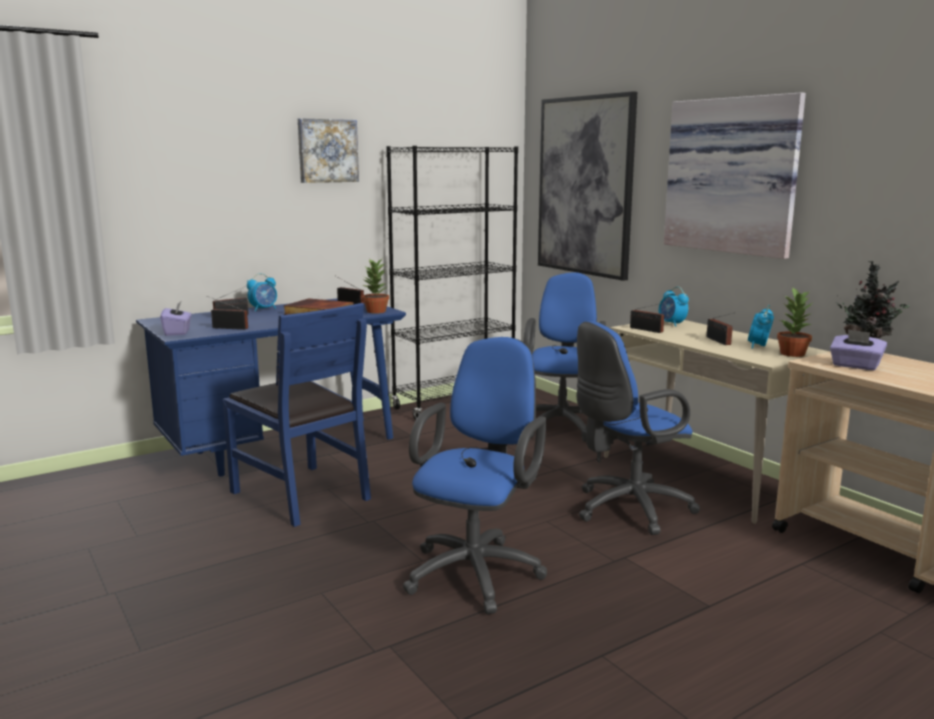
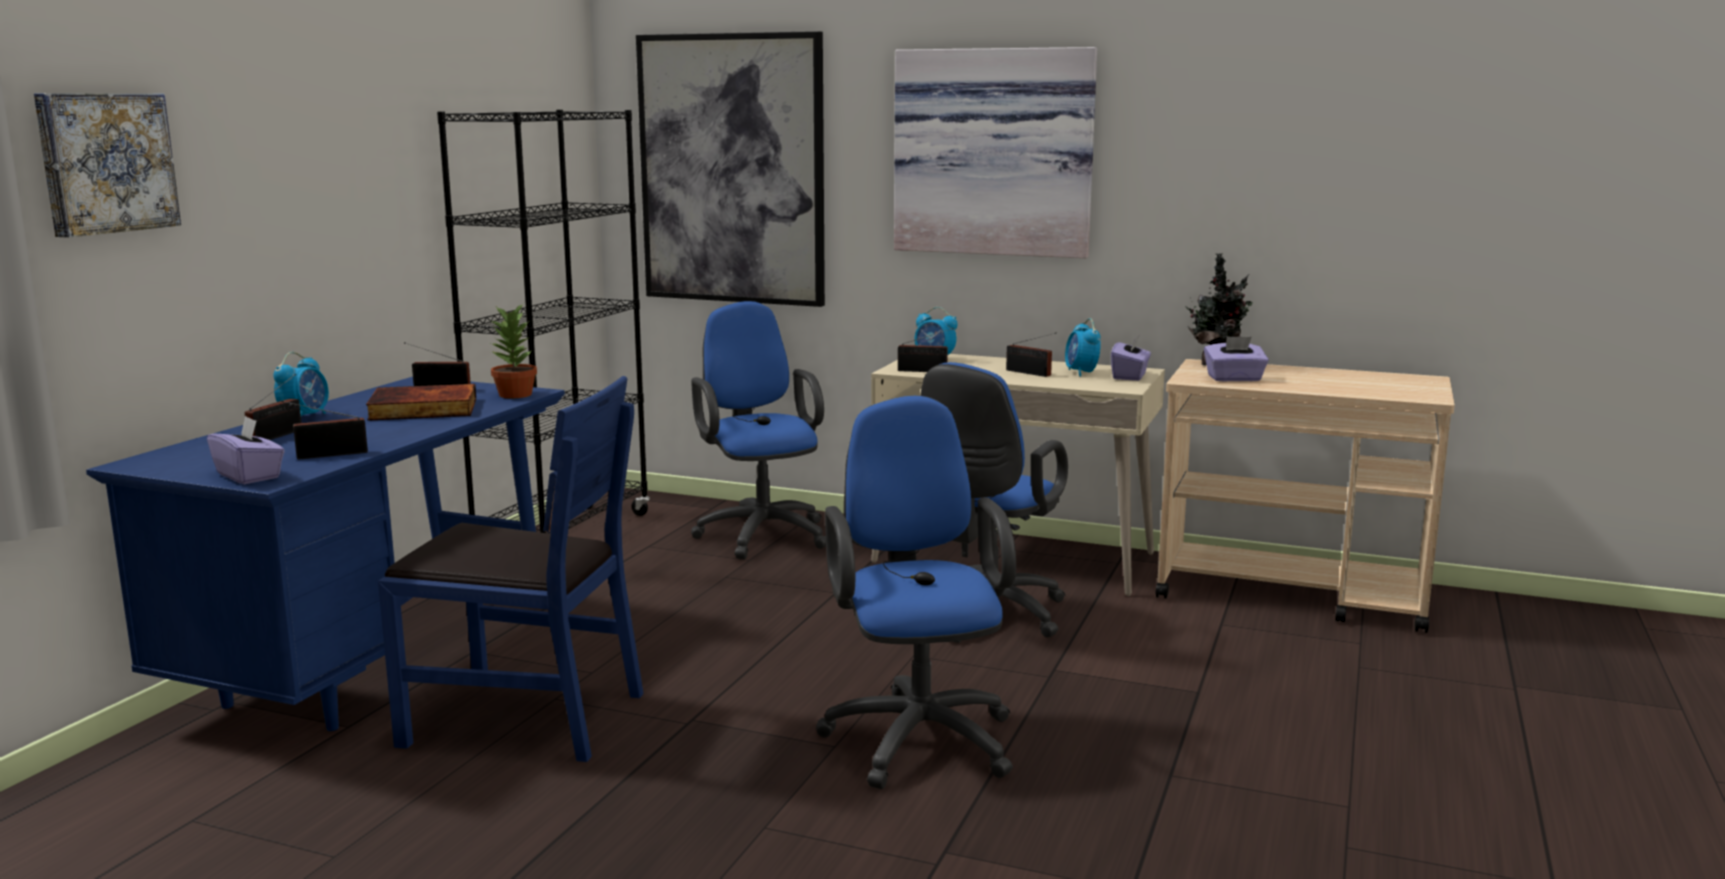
camera: 35 degrees left, 0 degrees up
(327, 151) = (355, 122): picture -> picture (105, 162)
(792, 354) = (1130, 376): potted plant -> purple tissue box

